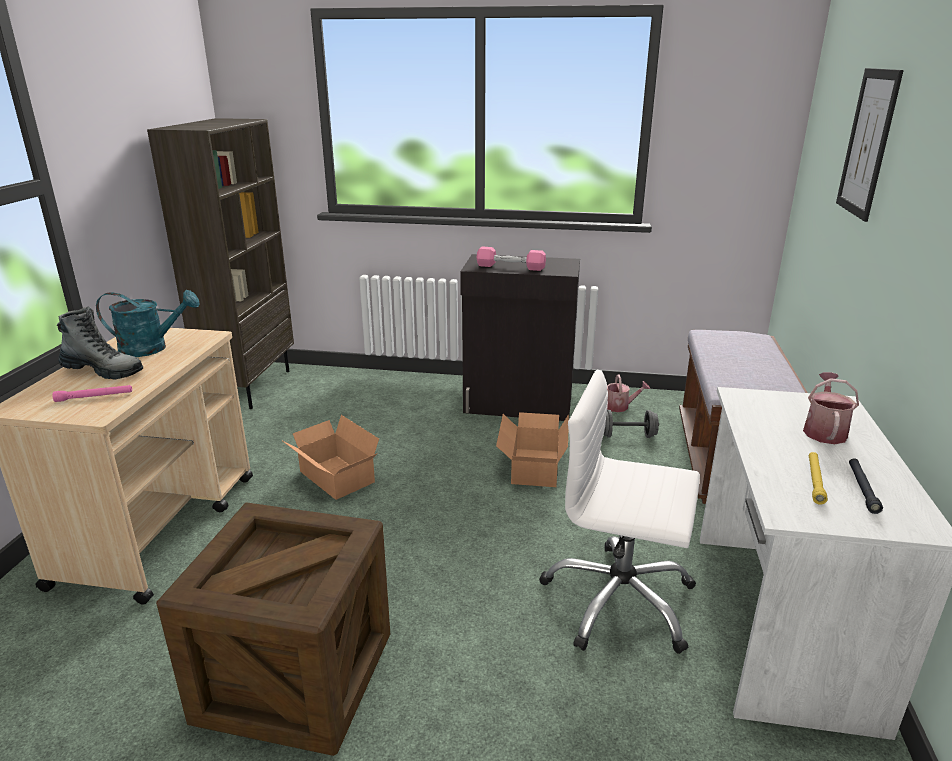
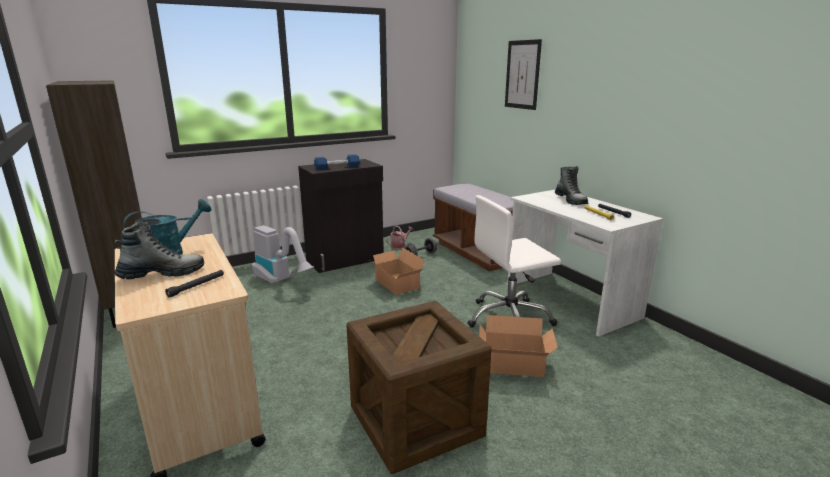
camera: 40 degrees left, 5 degrees down
(94, 397) = (197, 286): pink flashlight -> black flashlight
(335, 479) = (289, 330): cardboard box -> cardboard box (514, 365)
(410, 408) = (281, 281): none -> vacuum cleaner
(510, 267) = (337, 167): pink dumbbell -> blue dumbbell
(824, 430) = (571, 200): watering can -> boot

